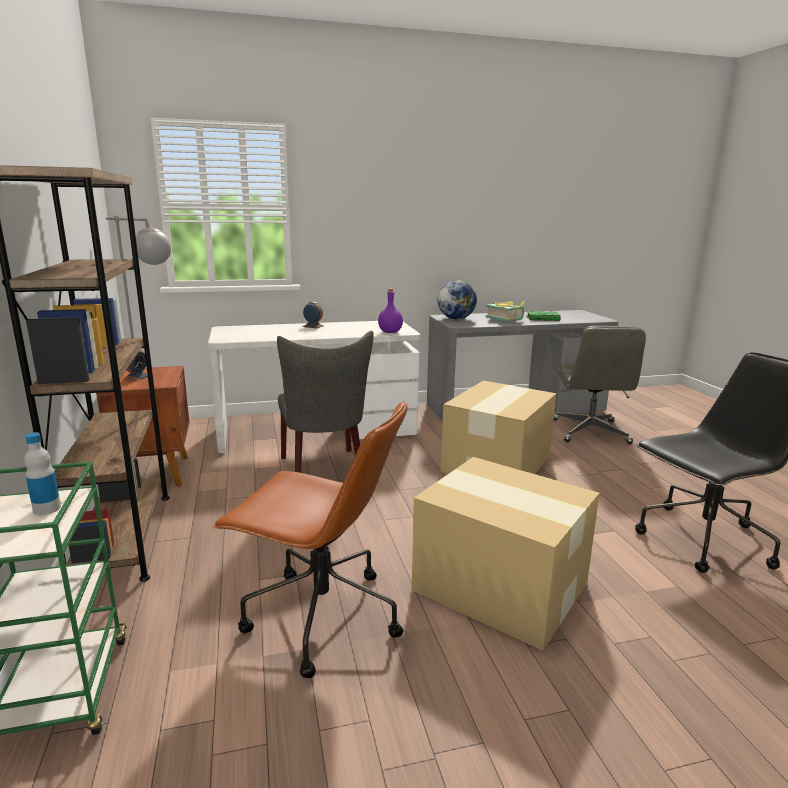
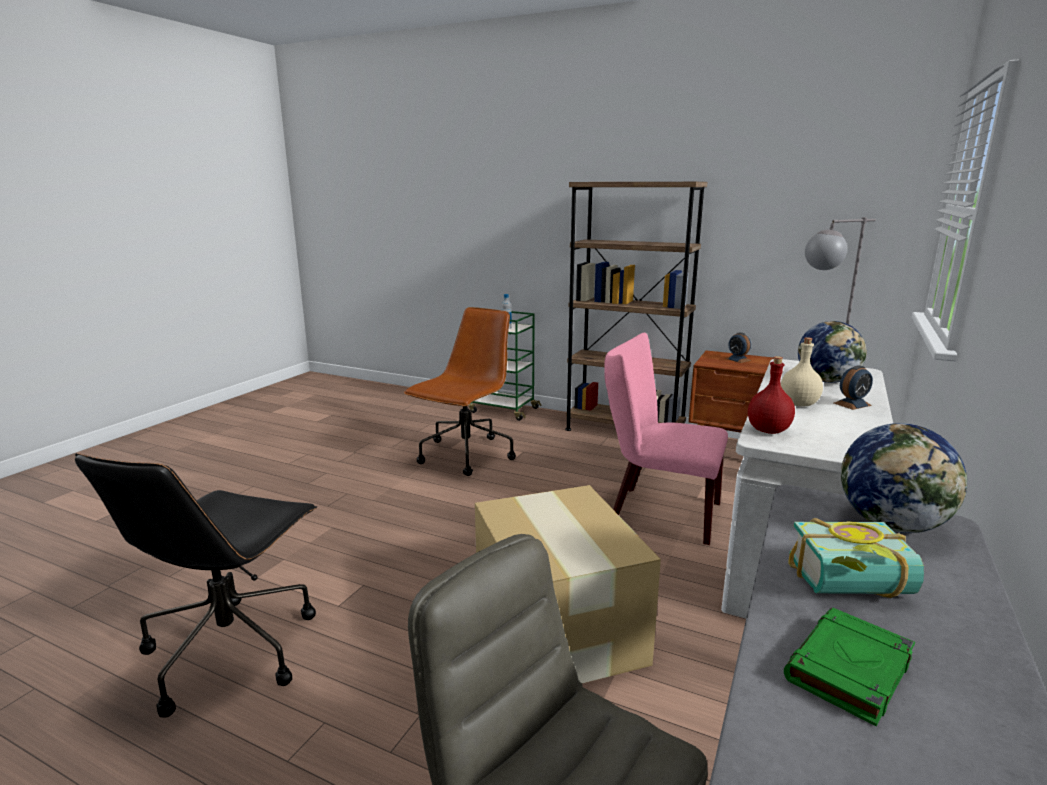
camera: 130 degrees right, 0 degrees up
(266, 331) = (827, 381): none -> globe
(320, 617) = (465, 456): brown office chair -> brown office chair turned 150 degrees clockwise
(324, 472) = (657, 512): grey chair -> pink chair
(331, 332) = (798, 404): none -> beige bottle
(389, 332) = (769, 430): purple bottle -> red bottle
(498, 585) = (395, 510): cardboard box -> none

